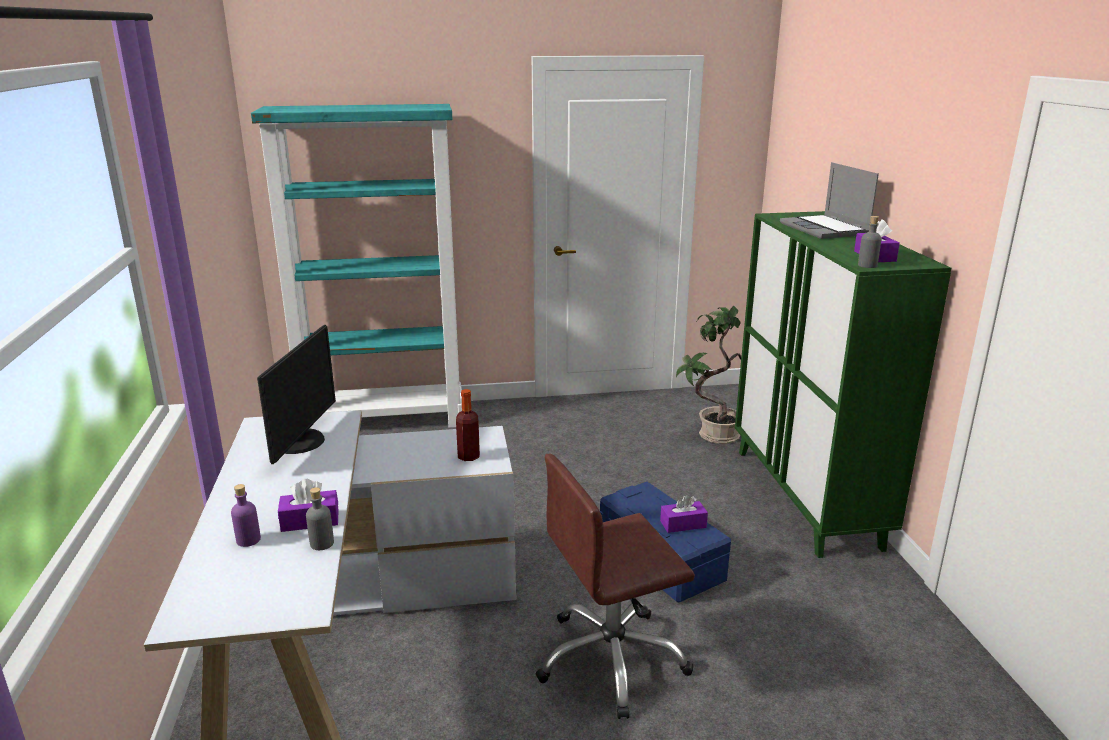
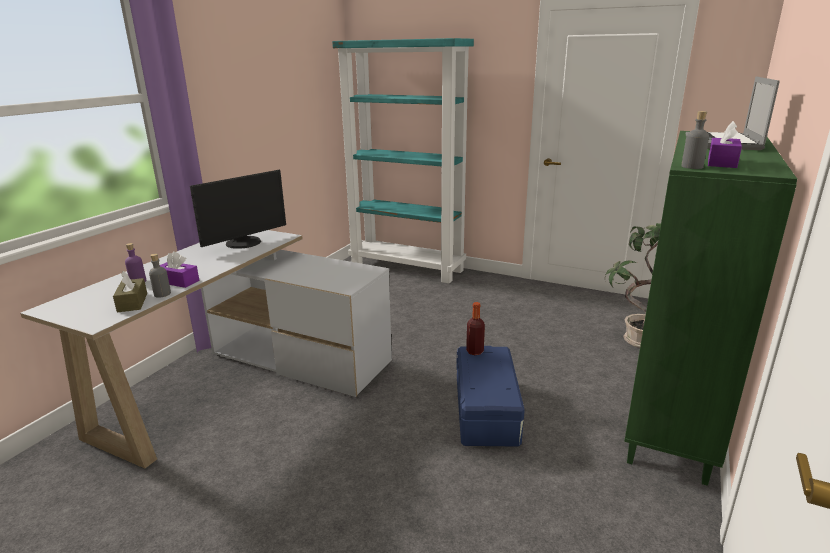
camera: 35 degrees right, 0 degrees up
(301, 568) = (132, 302): none -> brown tissue box
(468, 456) = (339, 279): bottle -> bottle (475, 351)
(611, 660) = (371, 462): brown office chair -> none
(683, 524) = (494, 384): purple tissue box -> none

